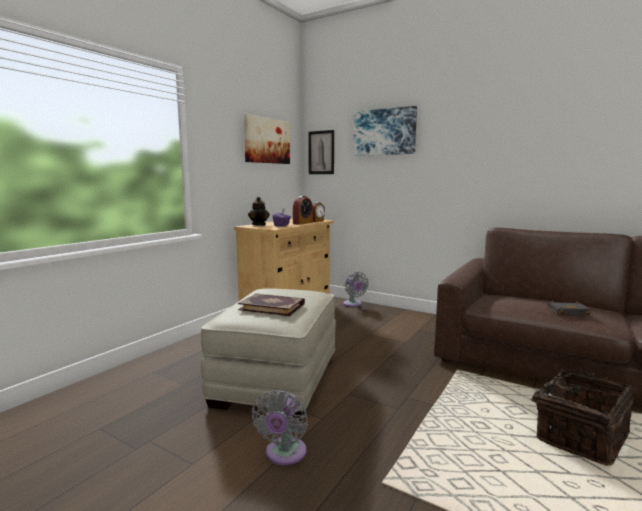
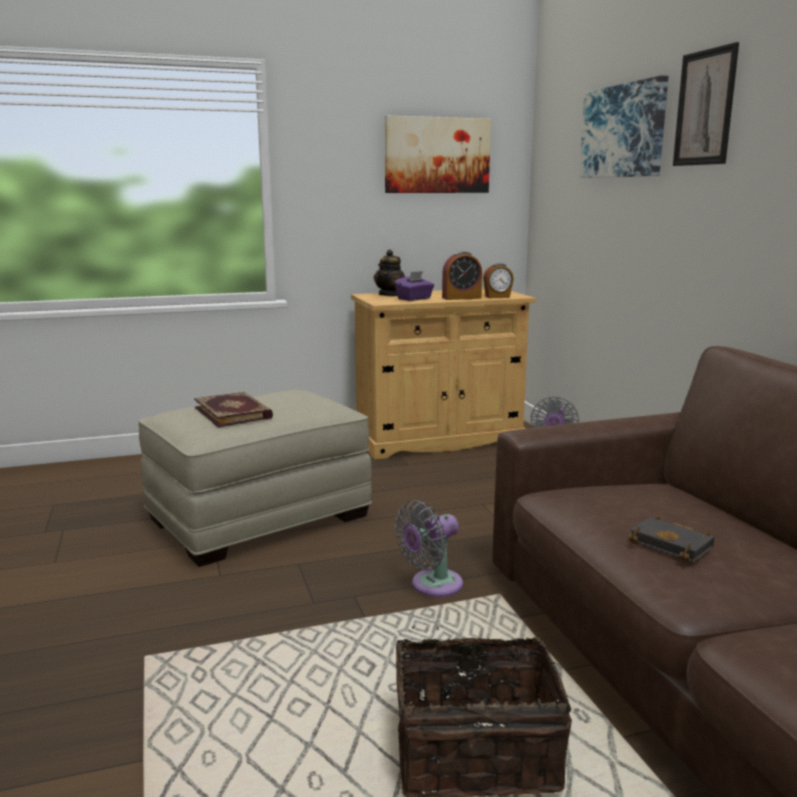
camera: 40 degrees right, 5 degrees up
(284, 454) = (125, 589): grey fan -> grey fan (432, 586)
(321, 152) = (549, 171): picture -> picture (705, 108)

